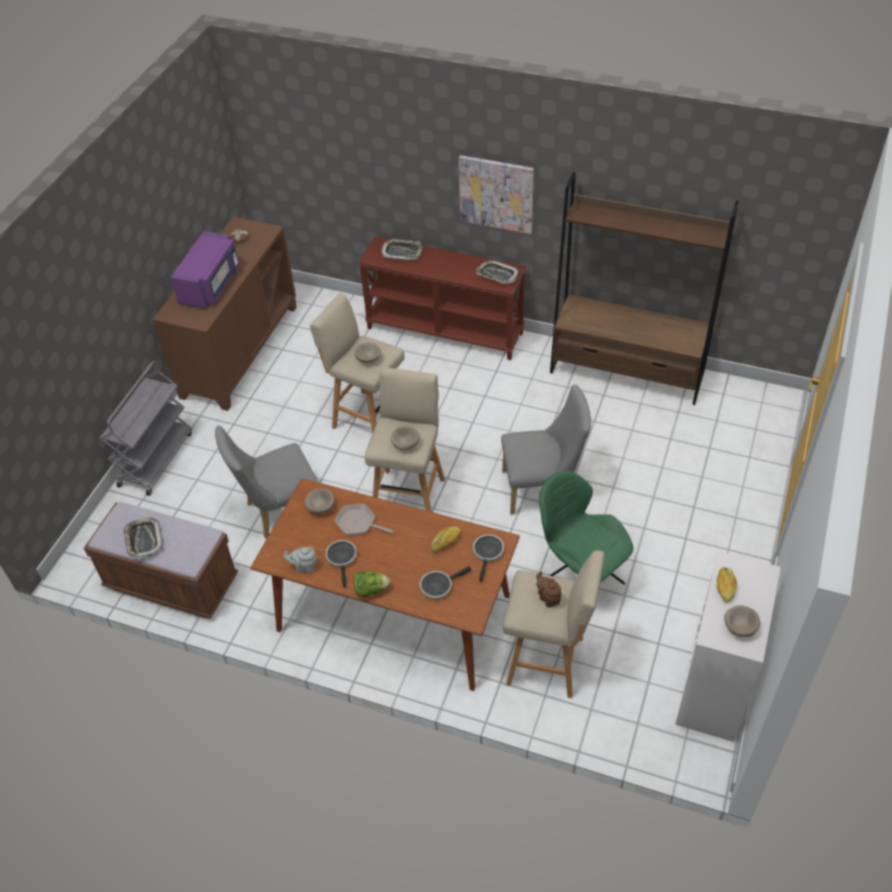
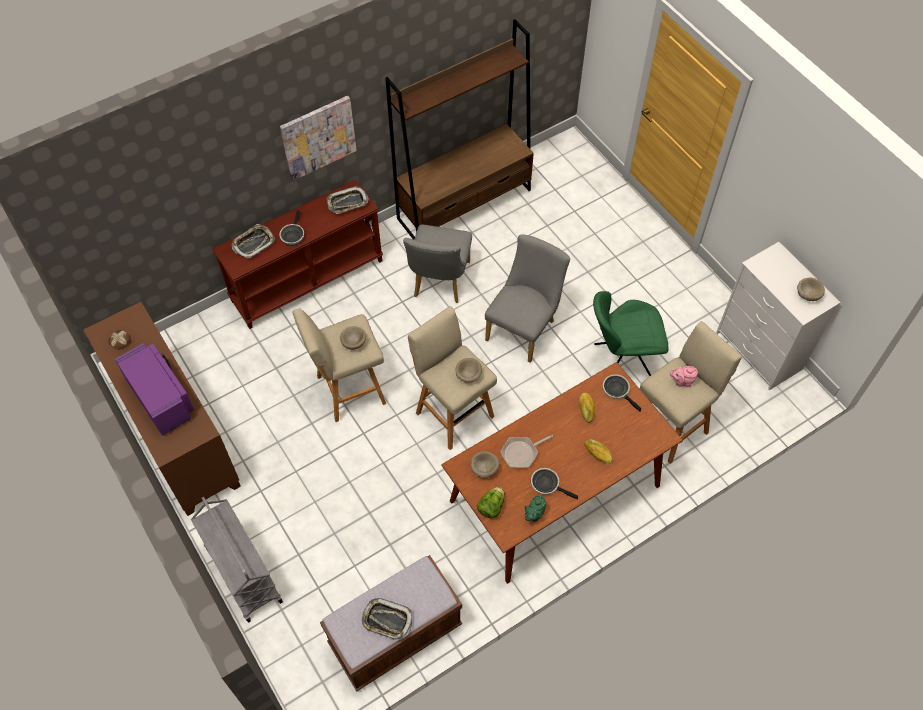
camera: 55 degrees left, 10 degrees up
(279, 511) = (389, 512): grey chair -> grey chair (439, 283)
(304, 567) = (534, 514): grey teapot -> green teapot
(371, 590) = (591, 483): lettuce -> lettuce (491, 507)
(438, 586) = (622, 439): frying pan -> frying pan (292, 235)
(548, 598) = (682, 381): brown teapot -> pink teapot
(725, 587) = (772, 279): bread -> bread (597, 453)

